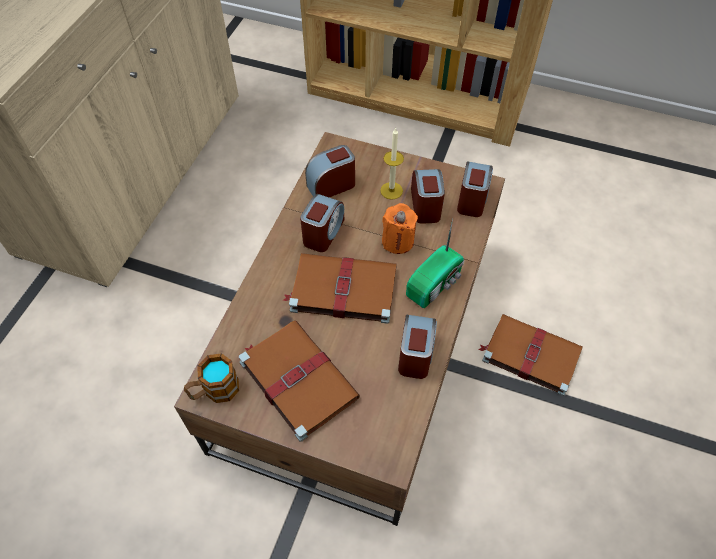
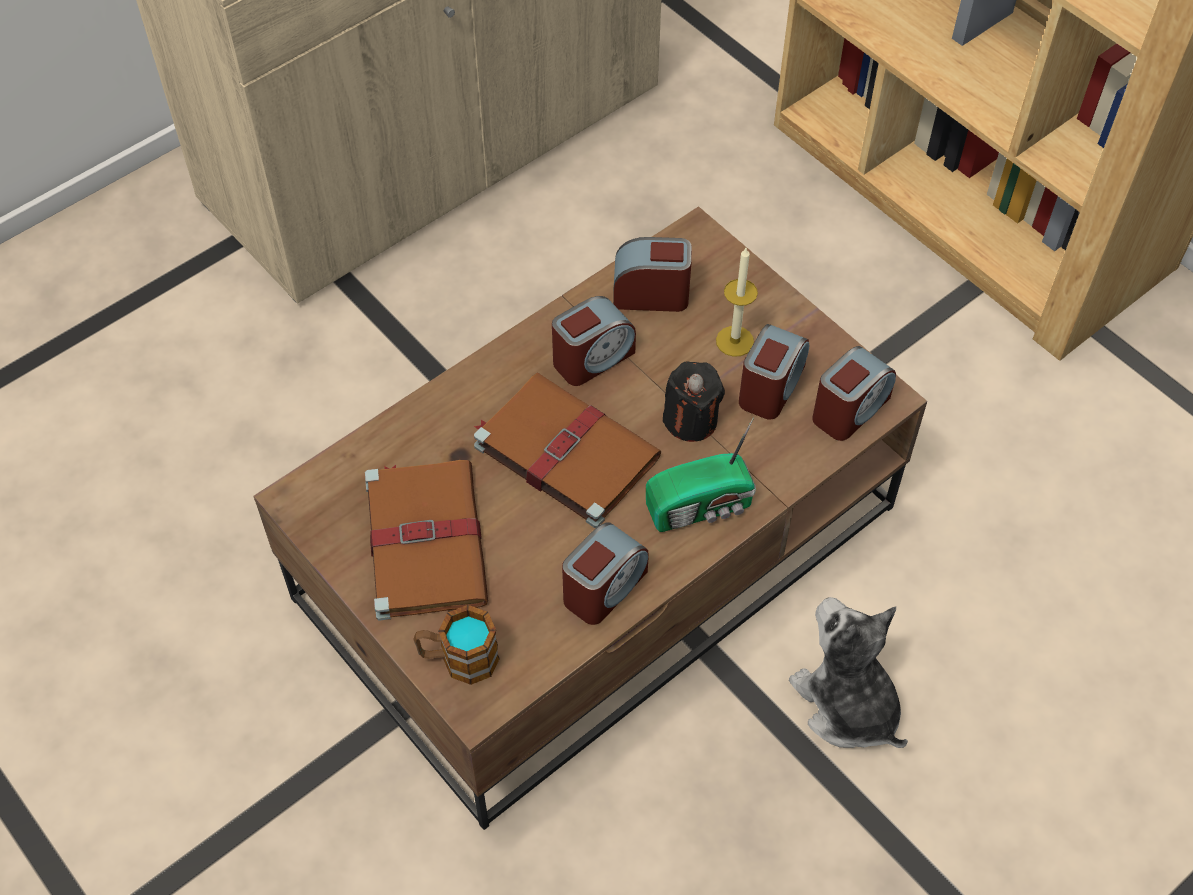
camera: 30 degrees right, 0 degrees up
(214, 390) = (313, 501): mug -> mug (458, 659)
(398, 241) = (691, 420): orange candle -> black candle
(529, 354) = (846, 704): brown book -> plush toy

